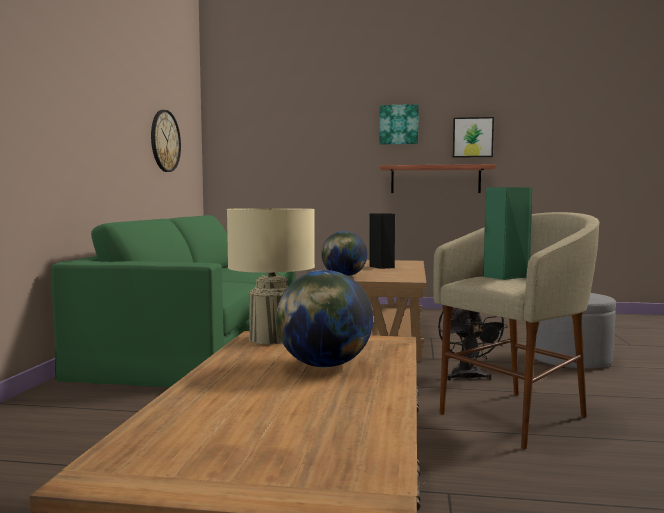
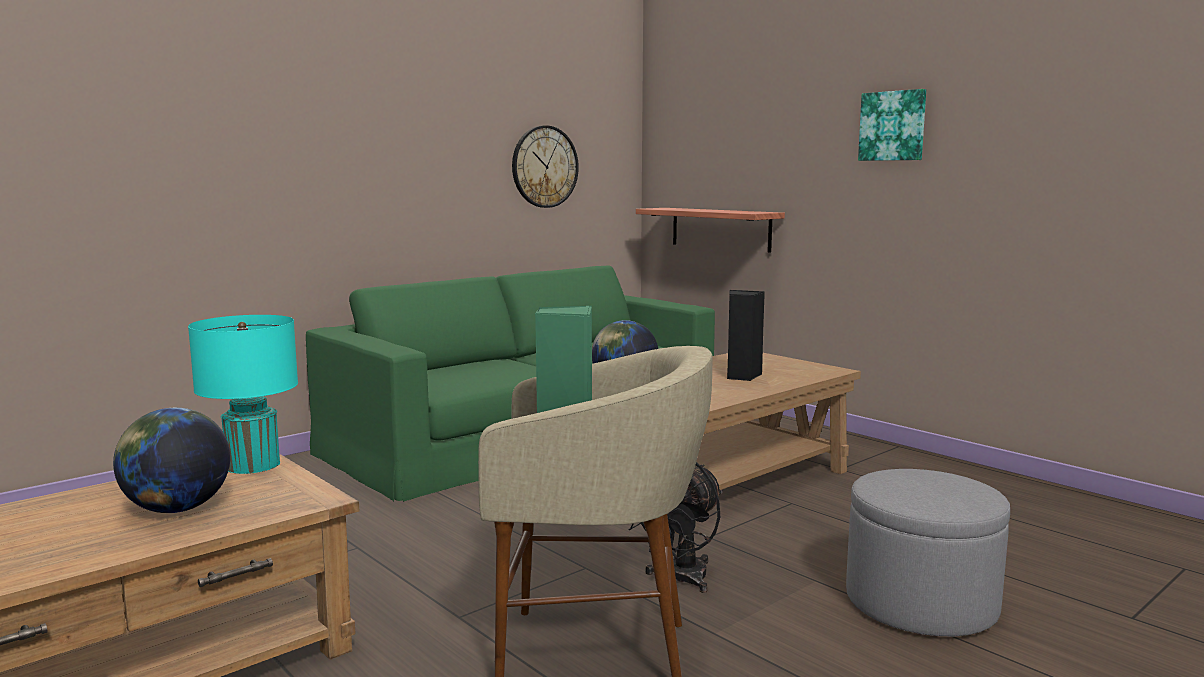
camera: 40 degrees right, 5 degrees up
(272, 338) = (252, 465): beige table lamp -> turquoise table lamp
(435, 179) = (948, 225): shelf -> shelf (720, 229)
(472, 137) = (1019, 148): picture -> none

